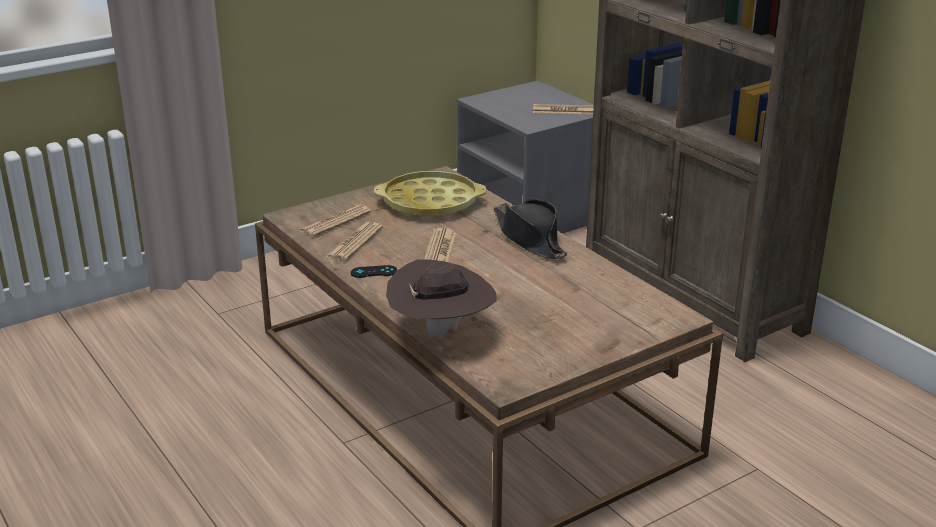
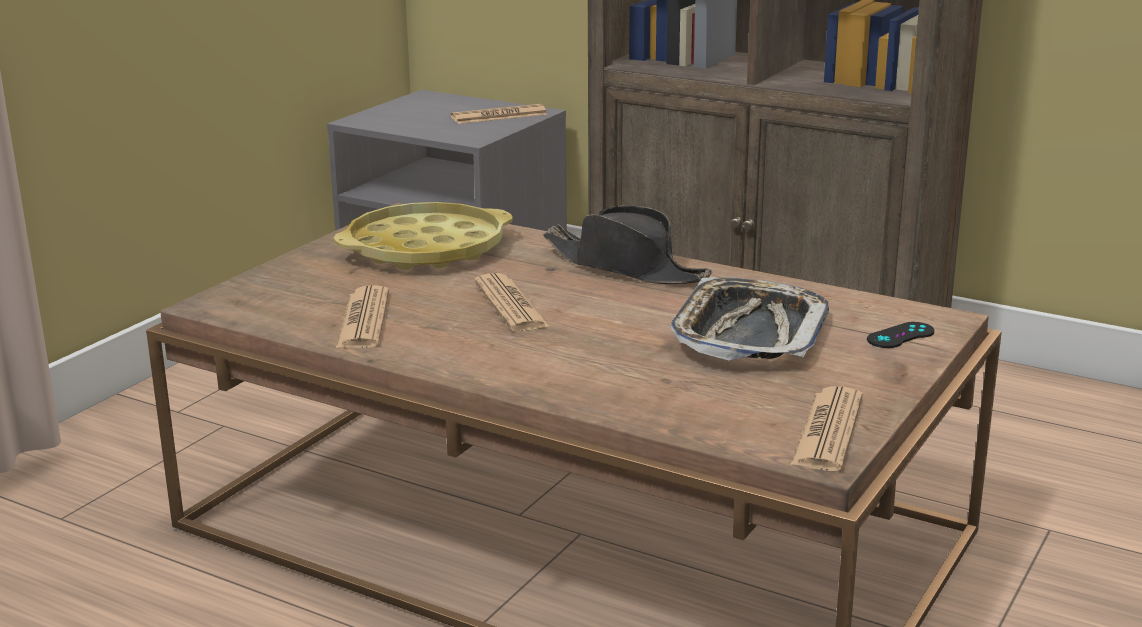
camera: 25 degrees left, 5 degrees down
(335, 222) = (301, 299): newspaper -> newspaper (827, 431)
(374, 272) = (439, 351): black game controller -> black game controller (900, 336)
(442, 331) = (639, 407): brown hat -> none
(552, 299) = (748, 332): none -> tray

